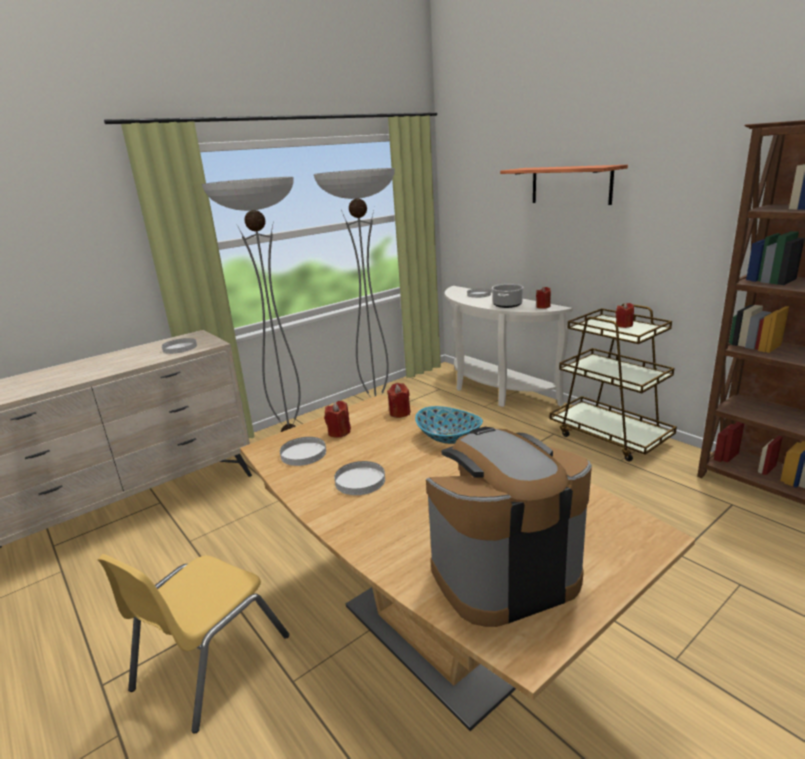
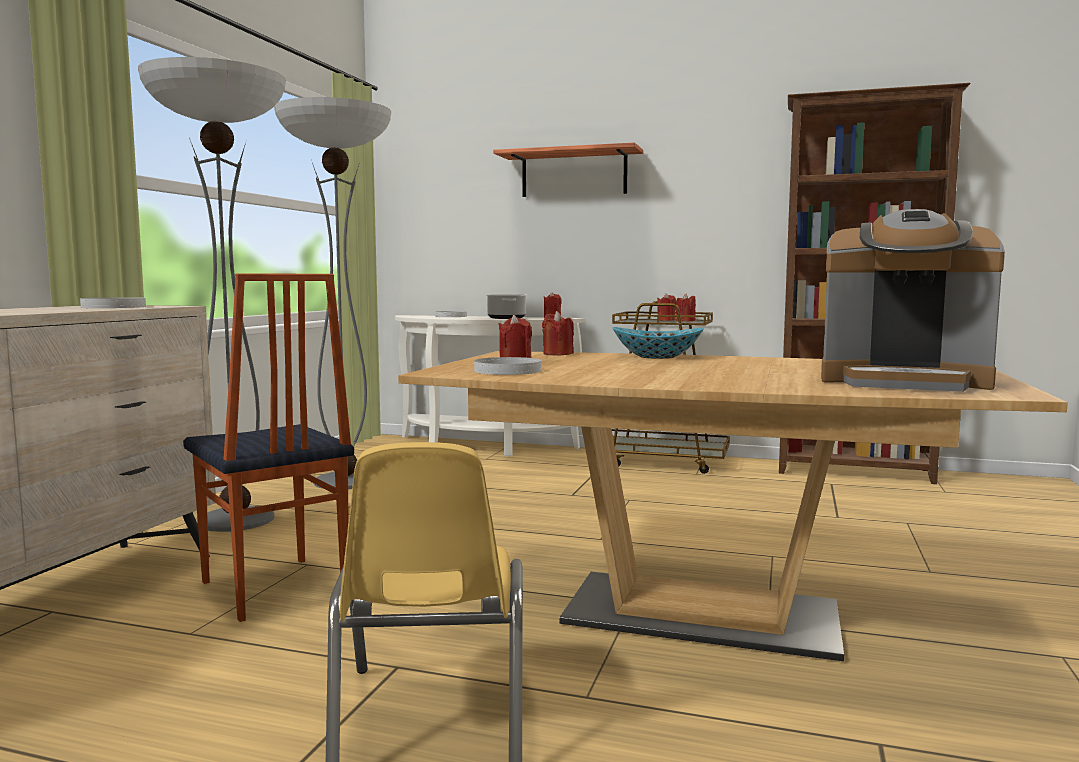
camera: 35 degrees left, 15 degrees down
(250, 515) = (272, 589): none -> chair
(360, 480) = (629, 373): white plate -> none
(503, 573) = (903, 382): coffee machine -> coffee machine turned 105 degrees counterclockwise
(634, 332) = (685, 321): none -> red candle

